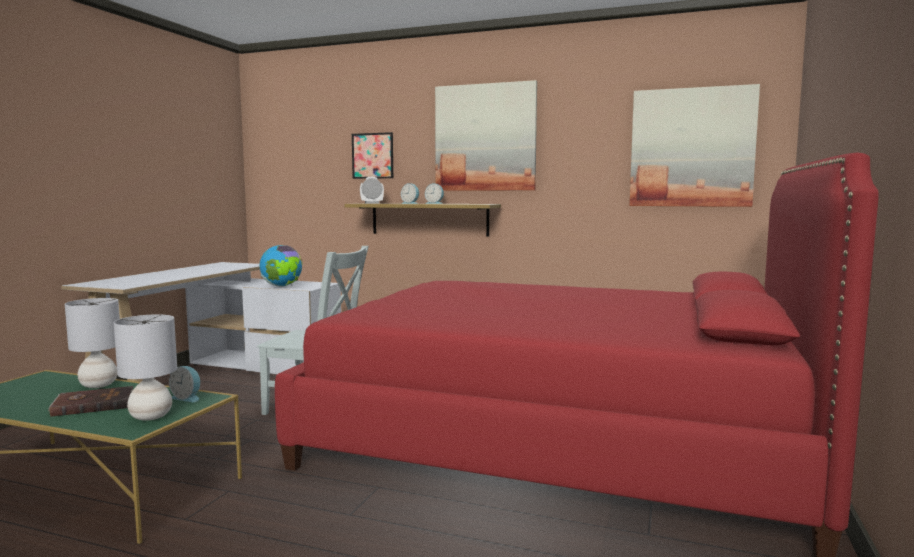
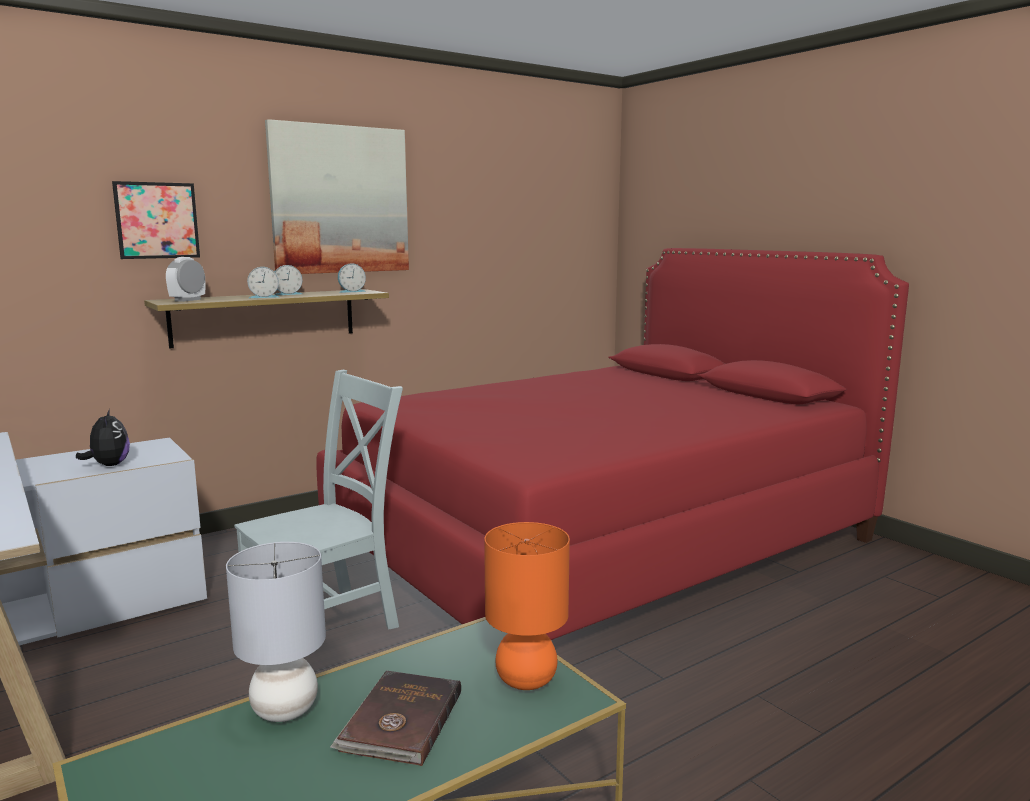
camera: 55 degrees left, 5 degrees up
(151, 417) = (527, 680): grey table lamp -> orange table lamp
(187, 398) = (467, 645): alarm clock -> alarm clock (351, 291)
(281, 286) = (109, 465): globe -> plush toy
(691, 148) = (549, 221): picture -> none

